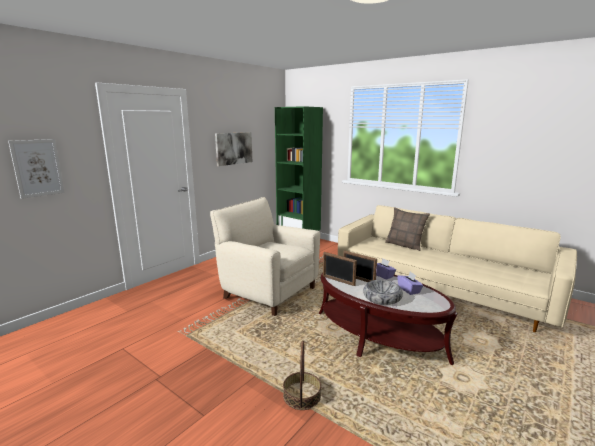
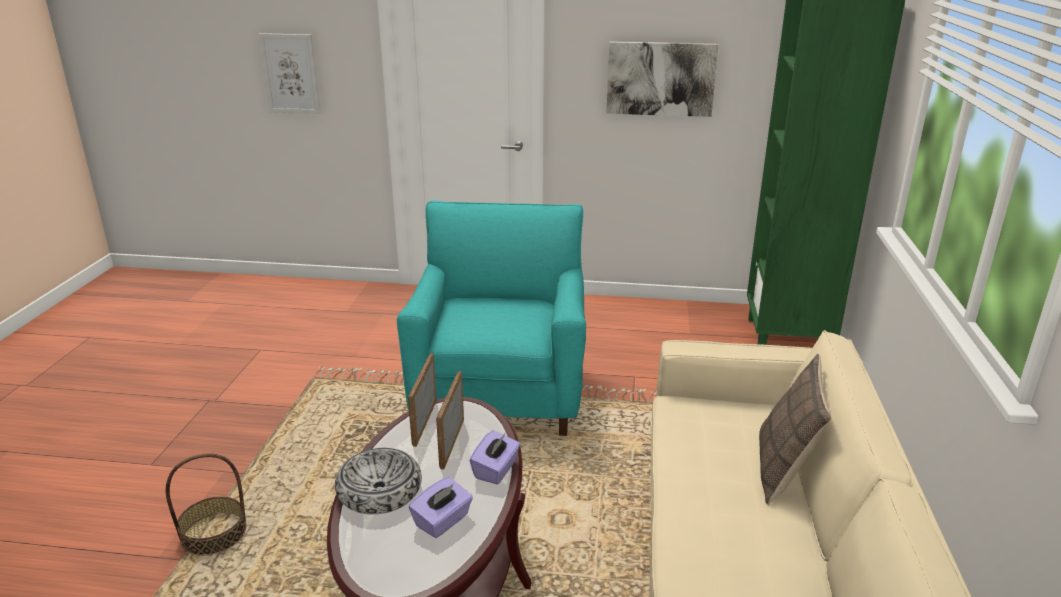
camera: 60 degrees right, 10 degrees up
(268, 292) = (501, 393): beige armchair -> turquoise armchair

